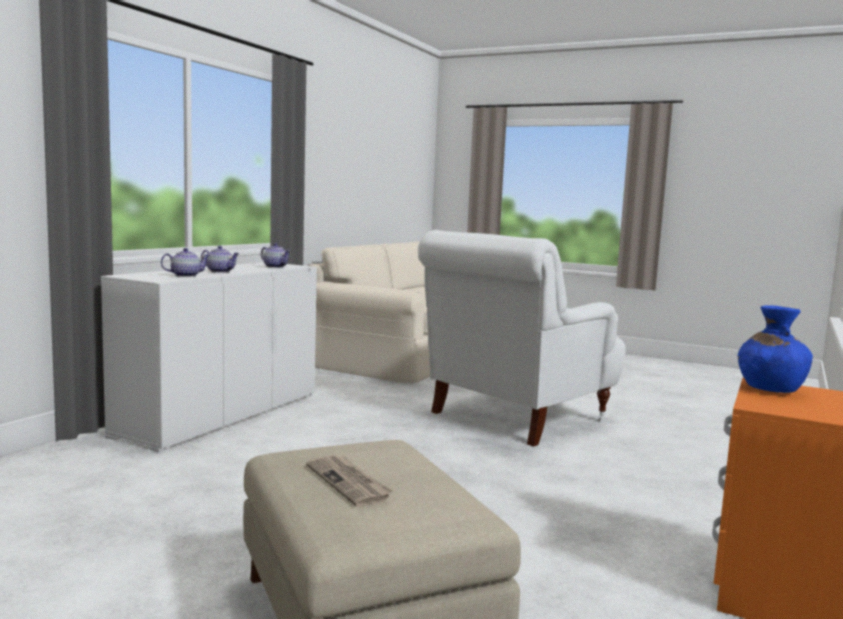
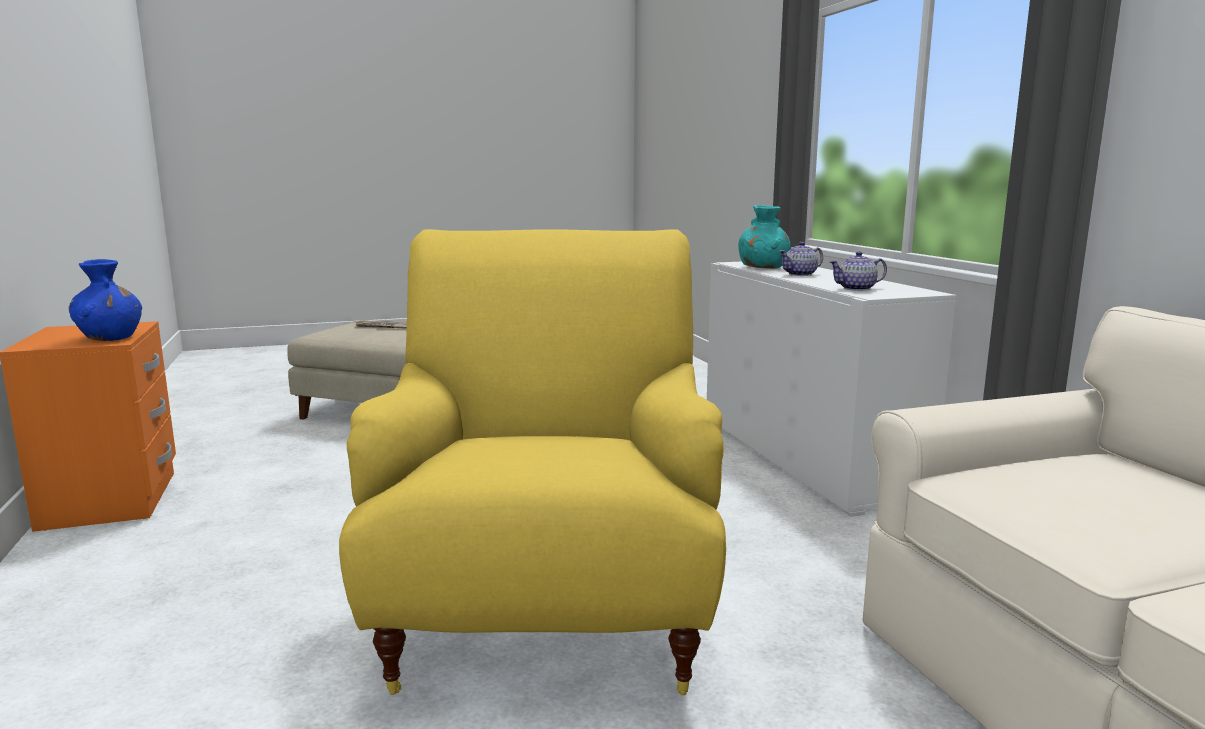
camera: 135 degrees right, 5 degrees up
(185, 275) = (763, 267): teapot -> turquoise vase
(516, 417) = (548, 618): white armchair -> yellow armchair

